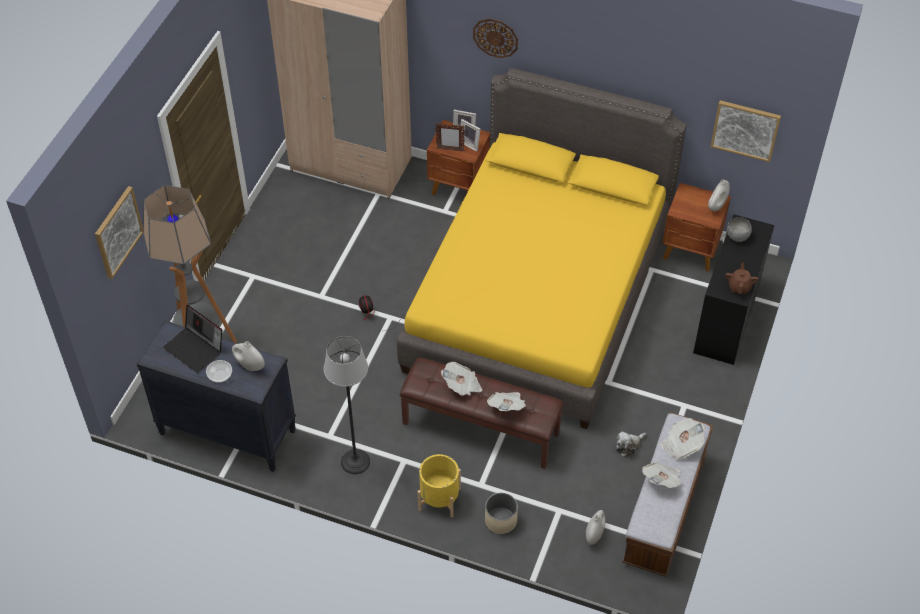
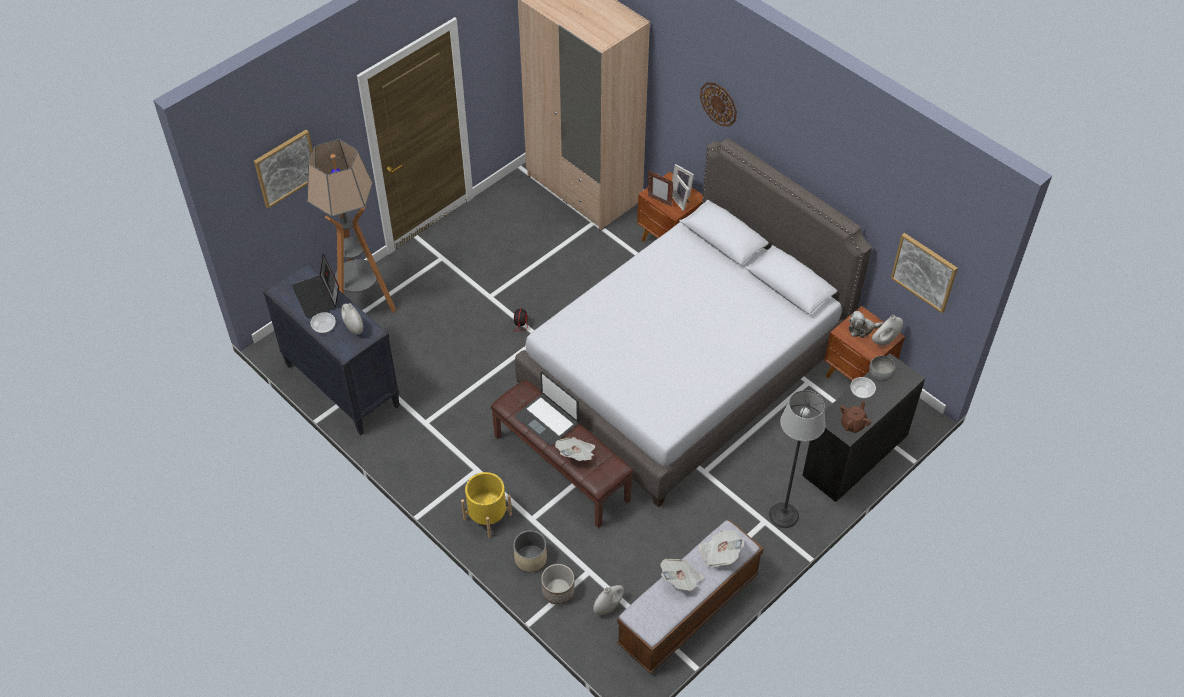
camera: 25 degrees right, 0 degrees up
(355, 461) = (434, 454): floor lamp -> floor lamp (784, 515)
(462, 386) = (547, 420): newspaper -> laptop
(537, 297) = (684, 368): yellow bed -> grey bed
(542, 539) = (558, 591): none -> planter
(629, 446) = (688, 538): plush toy -> plush toy (862, 329)
(730, 256) = (862, 392): none -> bowl

